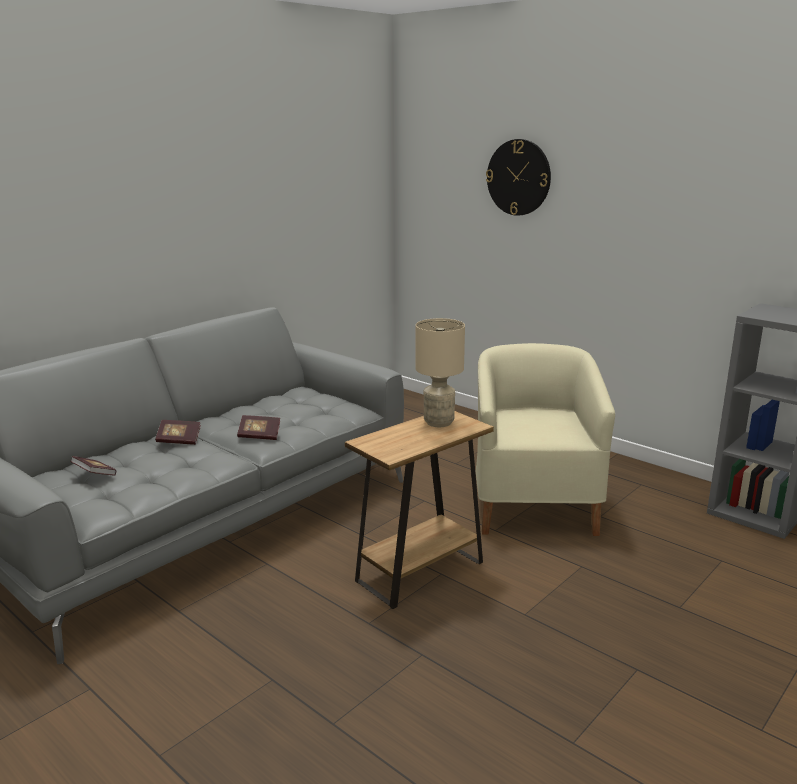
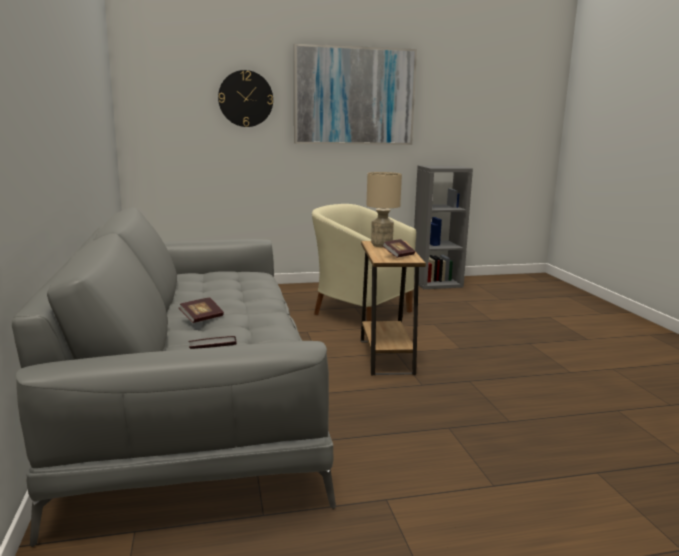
camera: 55 degrees left, 5 degrees down
(259, 436) = (248, 298): book -> book (398, 255)
(665, 178) = (354, 96): none -> picture

